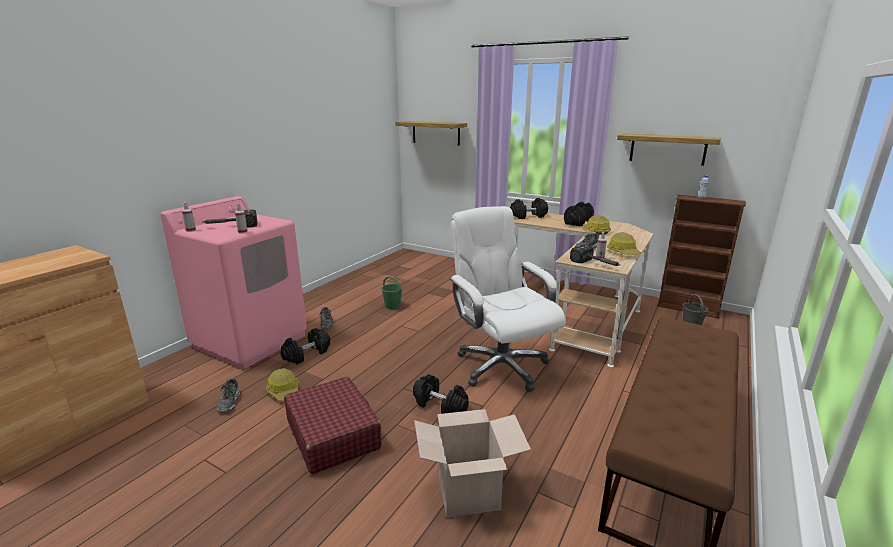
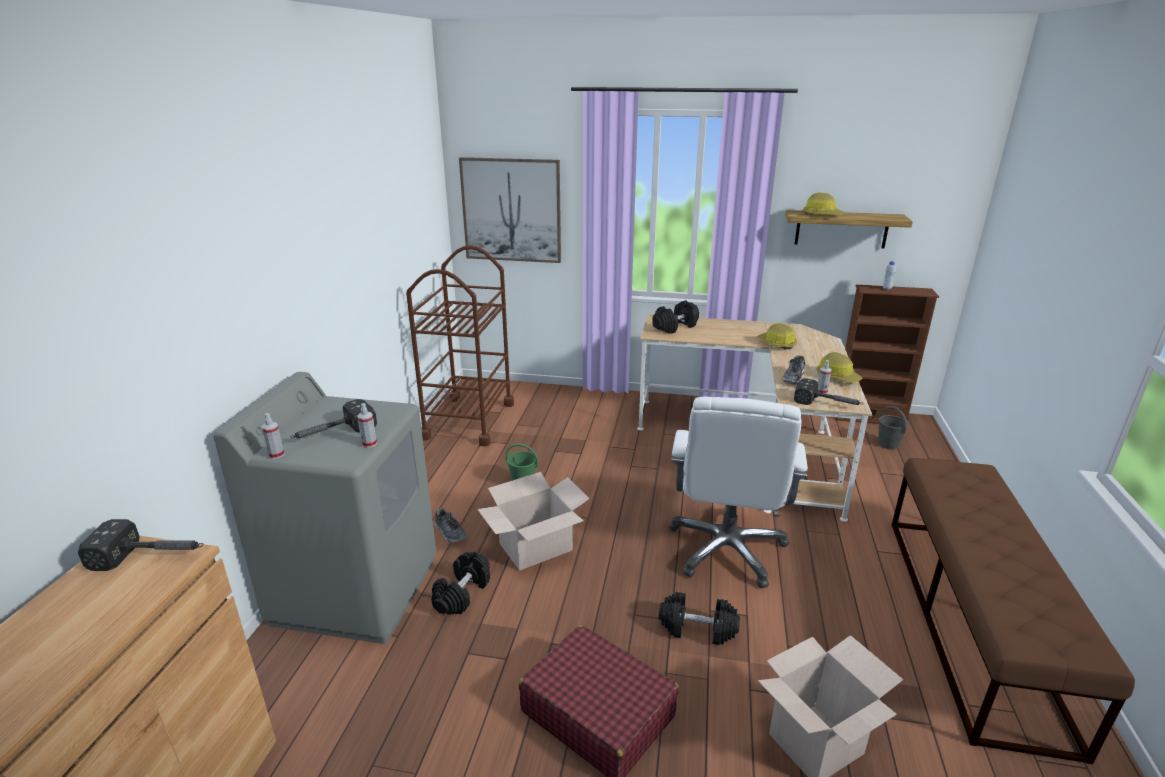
camera: 20 degrees left, 5 degrees up
(77, 254) = (153, 556): none -> hammer
(229, 401) = (410, 705): shoe -> none
(251, 340) = (357, 590): pink washing machine -> grey washing machine
(284, 391) = (478, 664): hard hat -> hard hat (822, 215)
(371, 339) = (535, 546): none -> cardboard box
(387, 270) = (469, 420): none -> brown cart
(436, 133) = (511, 210): shelf -> picture
(501, 365) = (727, 549): white office chair -> white office chair turned 120 degrees counterclockwise
(578, 222) = (742, 330): black dumbbell -> none

